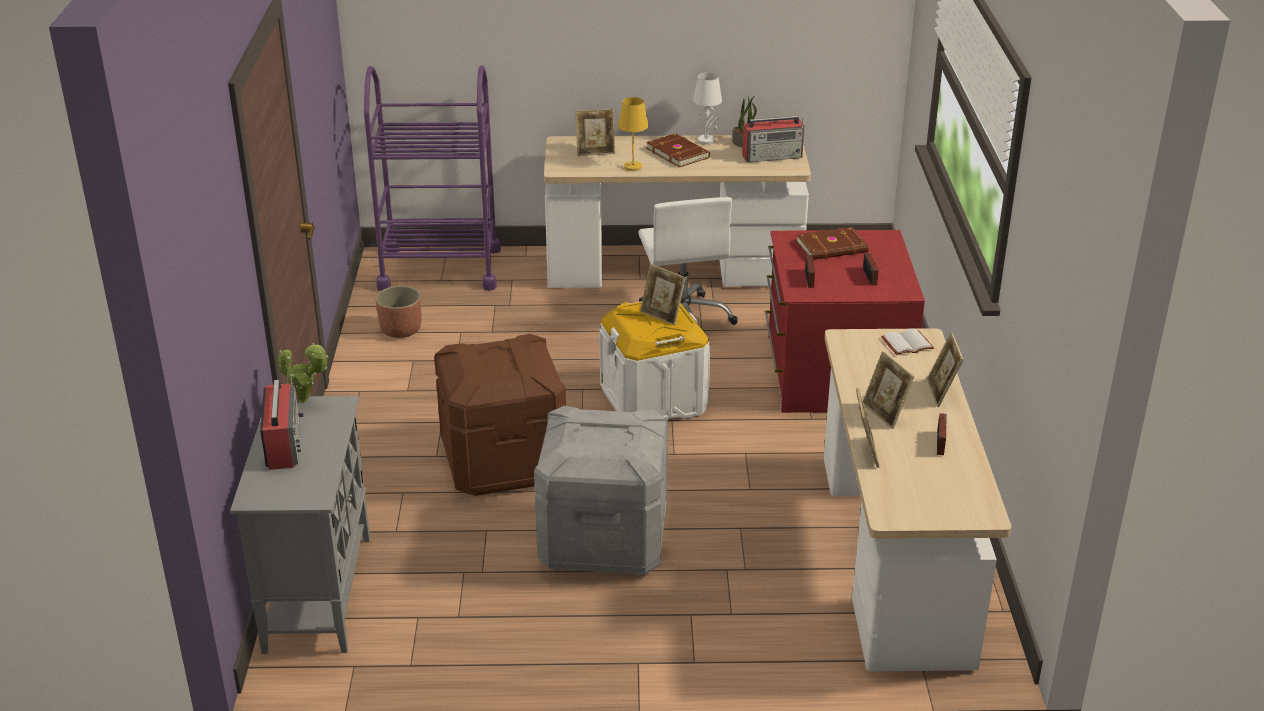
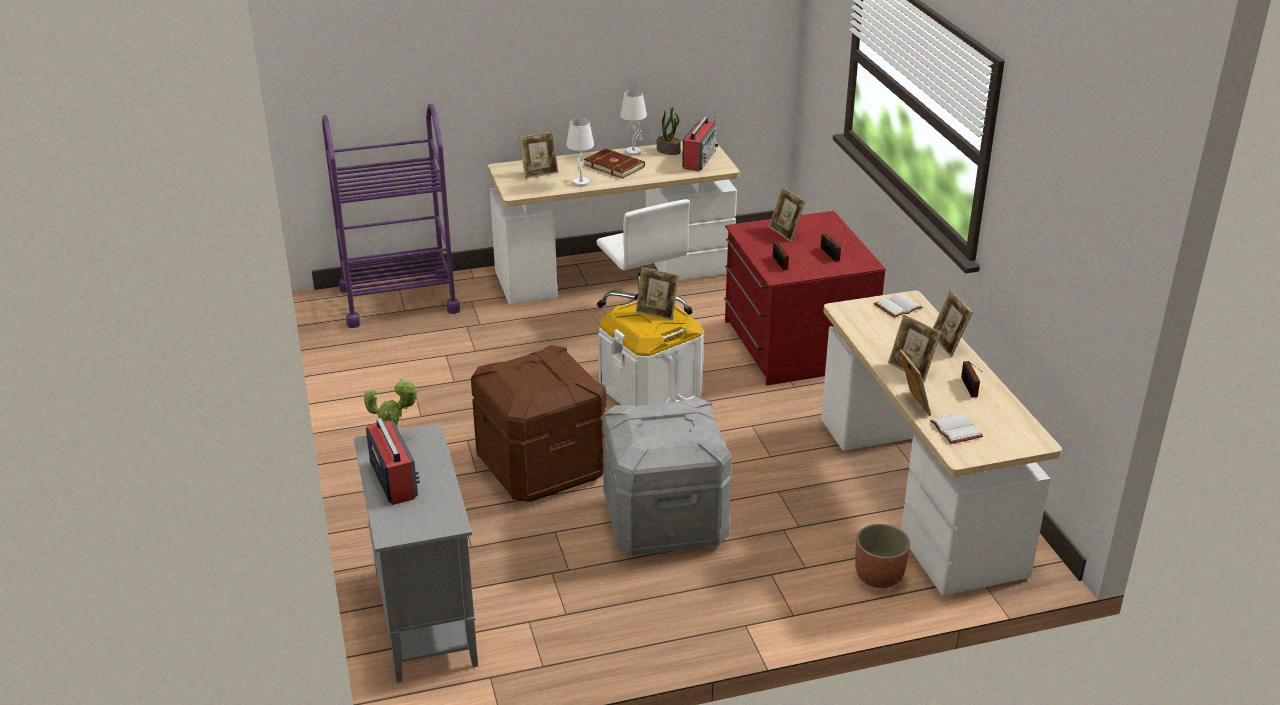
camera: 15 degrees left, 0 degrees up
(401, 330) = (388, 361): planter -> planter (878, 575)
(632, 167) = (580, 182): yellow table lamp -> white table lamp
(773, 156) = (699, 159): radio -> radio turned 45 degrees counterclockwise
(832, 247) = (785, 233): brown book -> picture frame
(897, 487) = (954, 429): none -> white book

